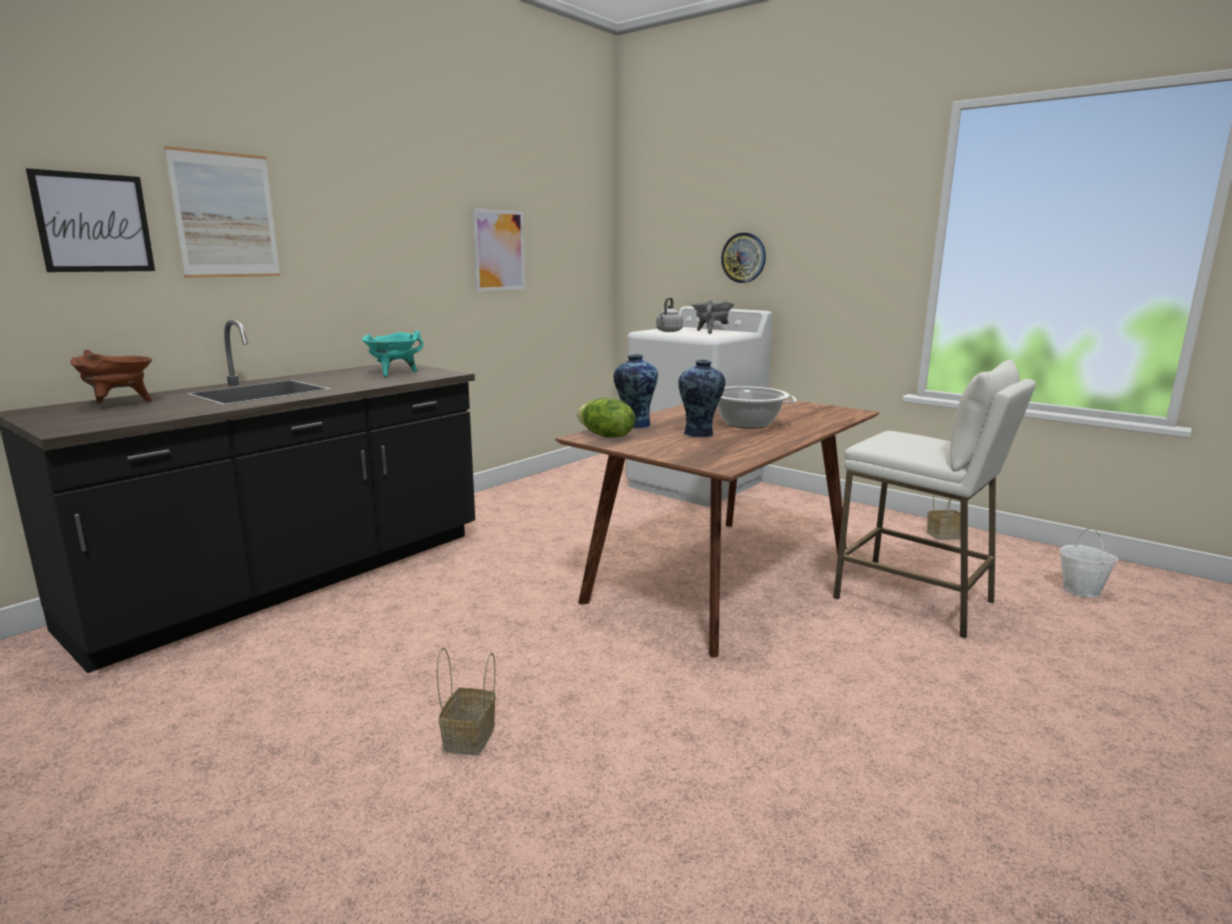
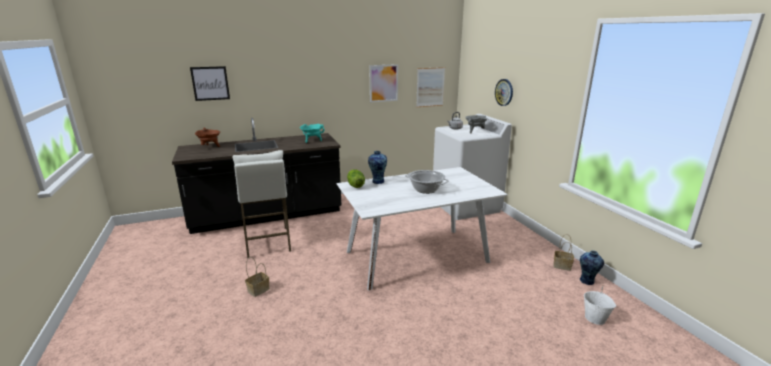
camera: 30 degrees right, 5 degrees up
(225, 215) = (256, 77): picture -> picture (430, 87)
(699, 434) = (393, 192): vase -> vase (587, 281)
(723, 578) = (416, 257): brown dining table -> white dining table
(915, 600) = (491, 294): white stool -> white stool (267, 242)

